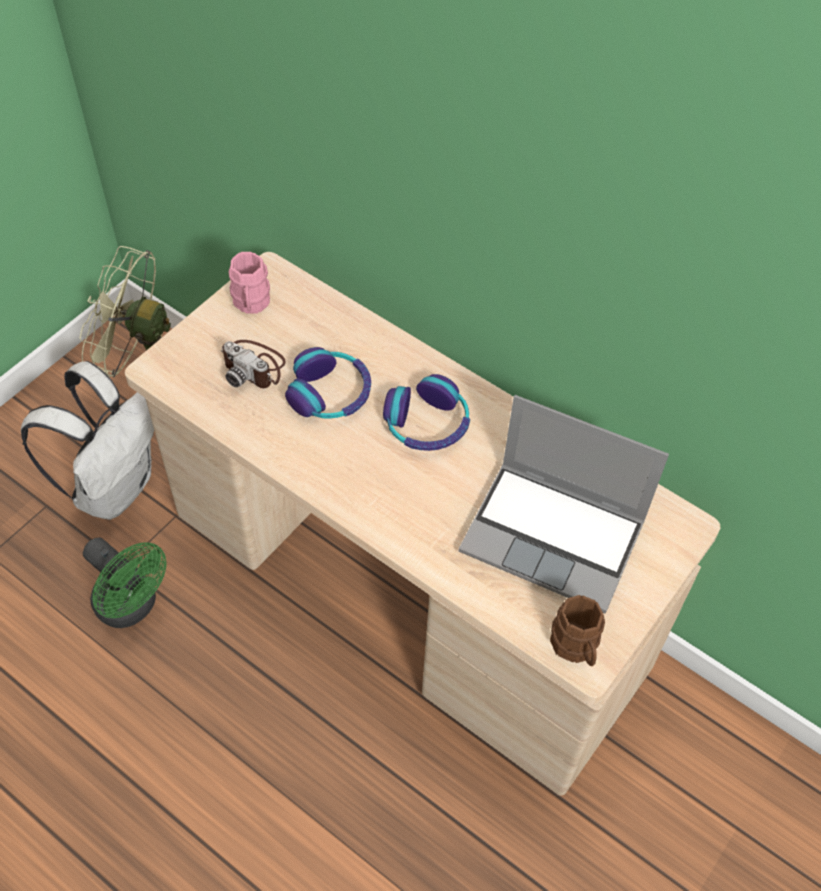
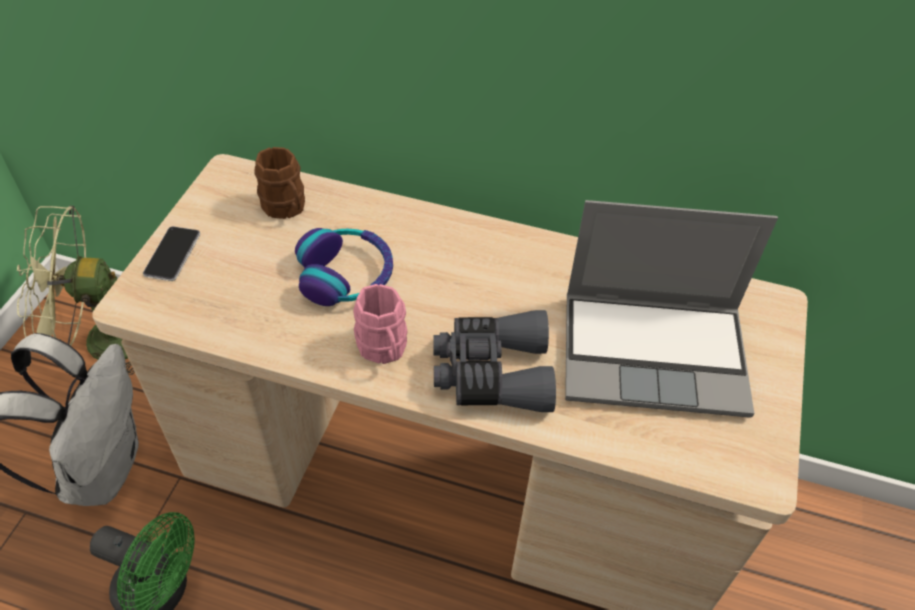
camera: 20 degrees left, 5 degrees down
(200, 336) = (172, 254): none -> phone
(251, 304) = (219, 208): pink mug -> pink mug (384, 350)
(254, 366) = (248, 270): camera -> none
(411, 511) = (492, 372): none -> grey binoculars
(427, 424) = (465, 278): headphones -> none
(576, 648) = (741, 465): brown mug -> brown mug (286, 208)

